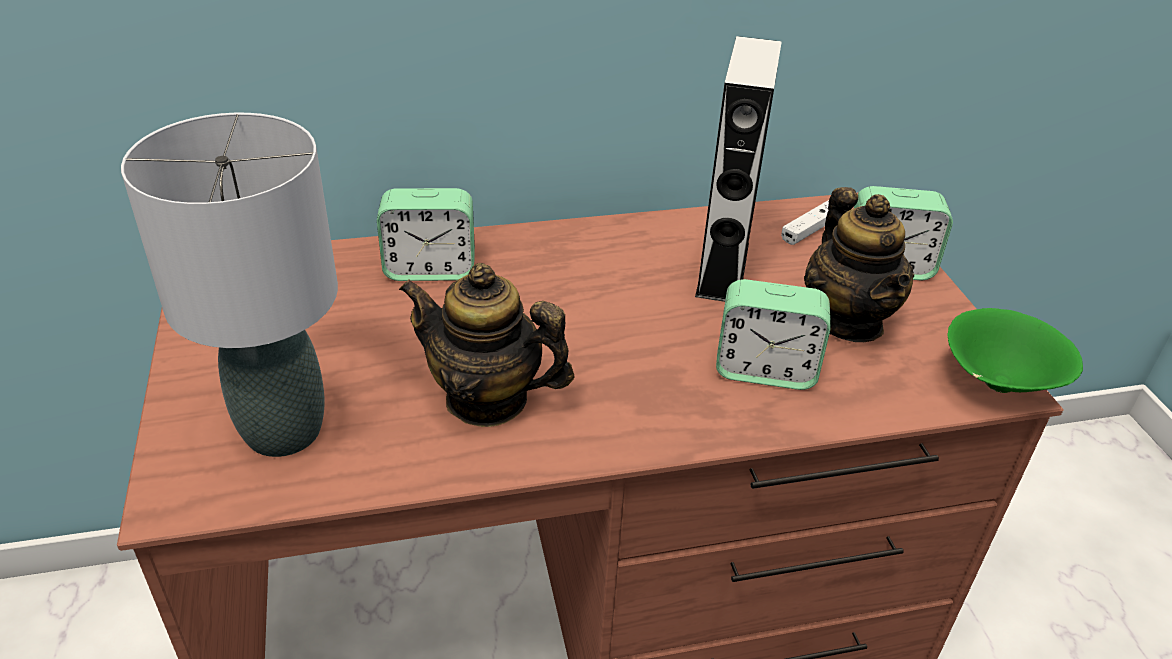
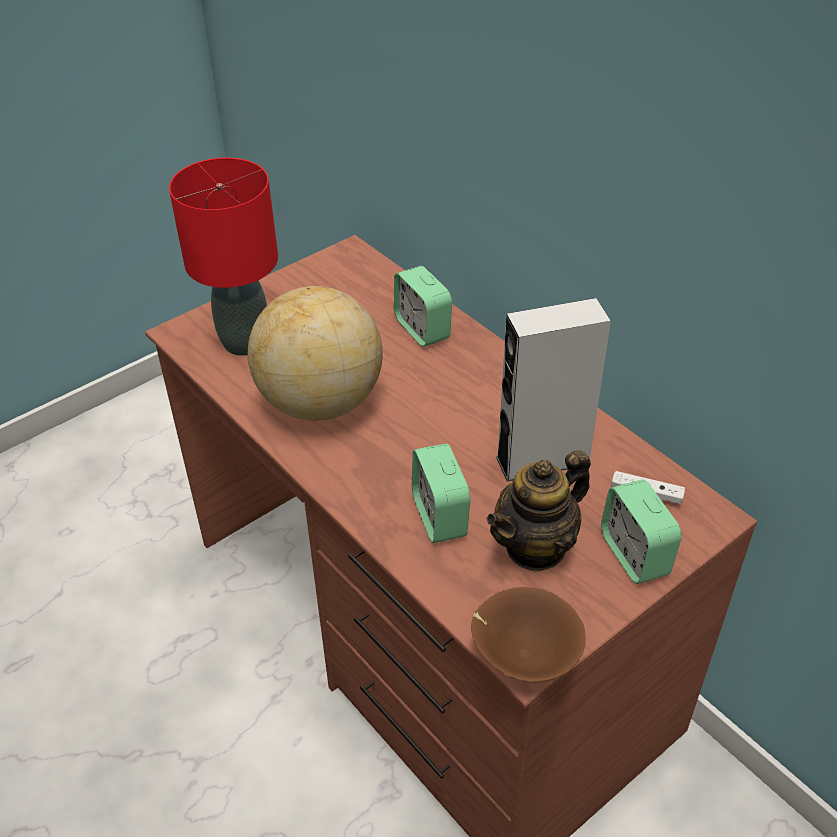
camera: 65 degrees right, 5 degrees up
(284, 431) = (244, 342): grey table lamp -> red table lamp
(487, 399) = (320, 402): teapot -> globe
(996, 384) = (523, 654): green bowl -> brown bowl

